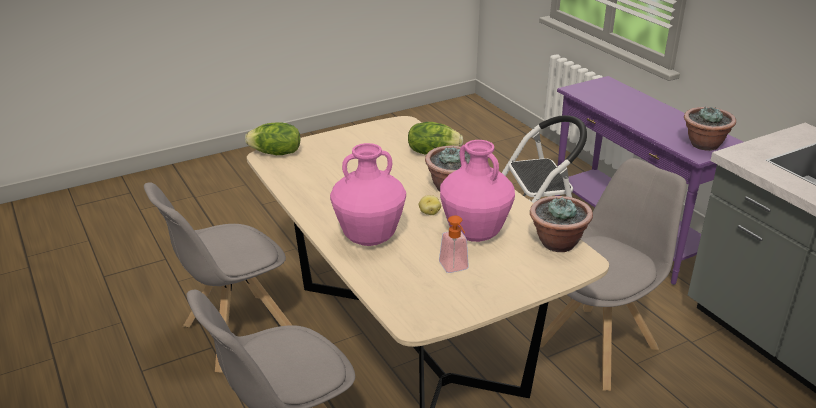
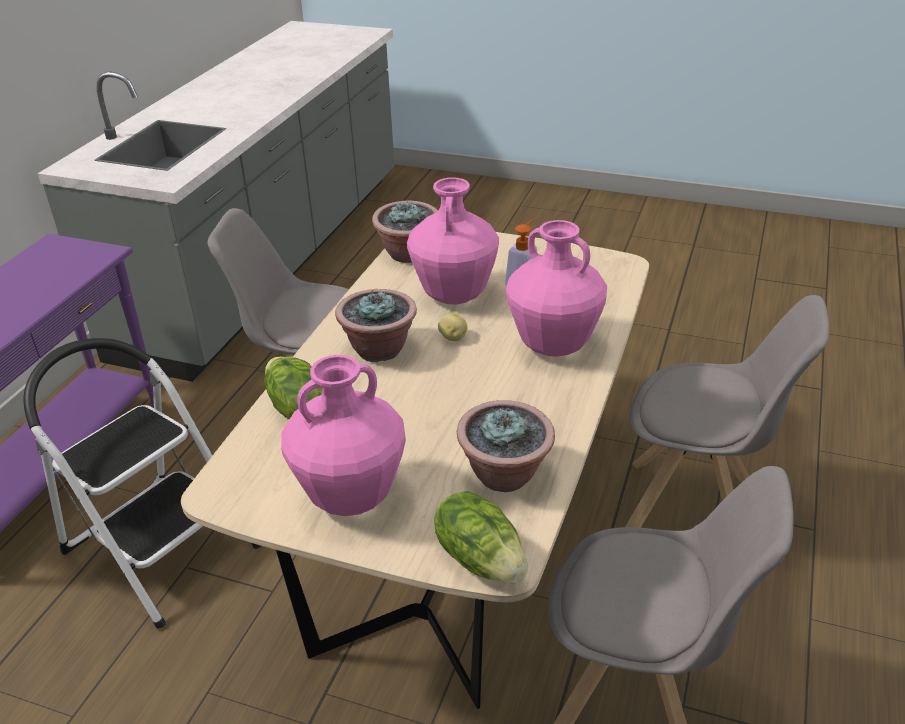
camera: 130 degrees left, 5 degrees up
(354, 143) = (350, 498): none -> pink vase
(704, 145) = (70, 256): potted plant -> potted plant (505, 475)

